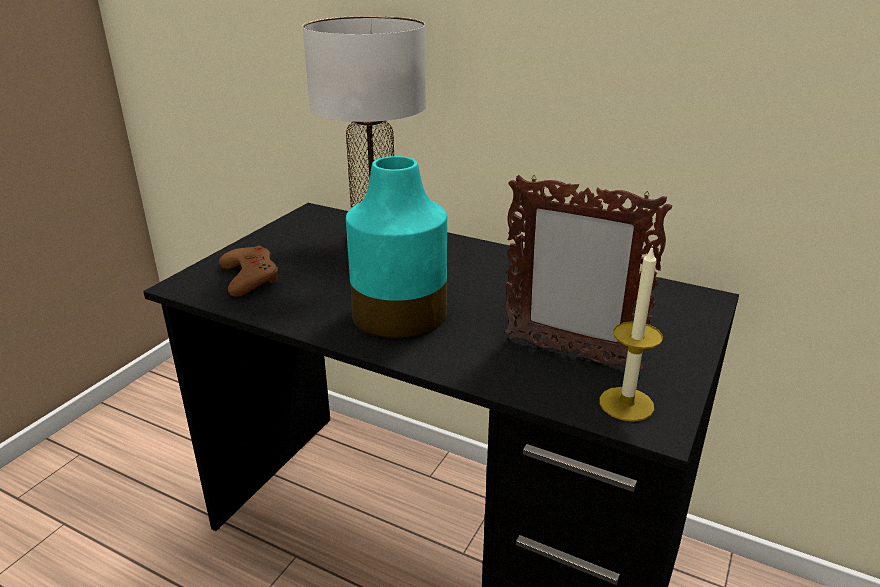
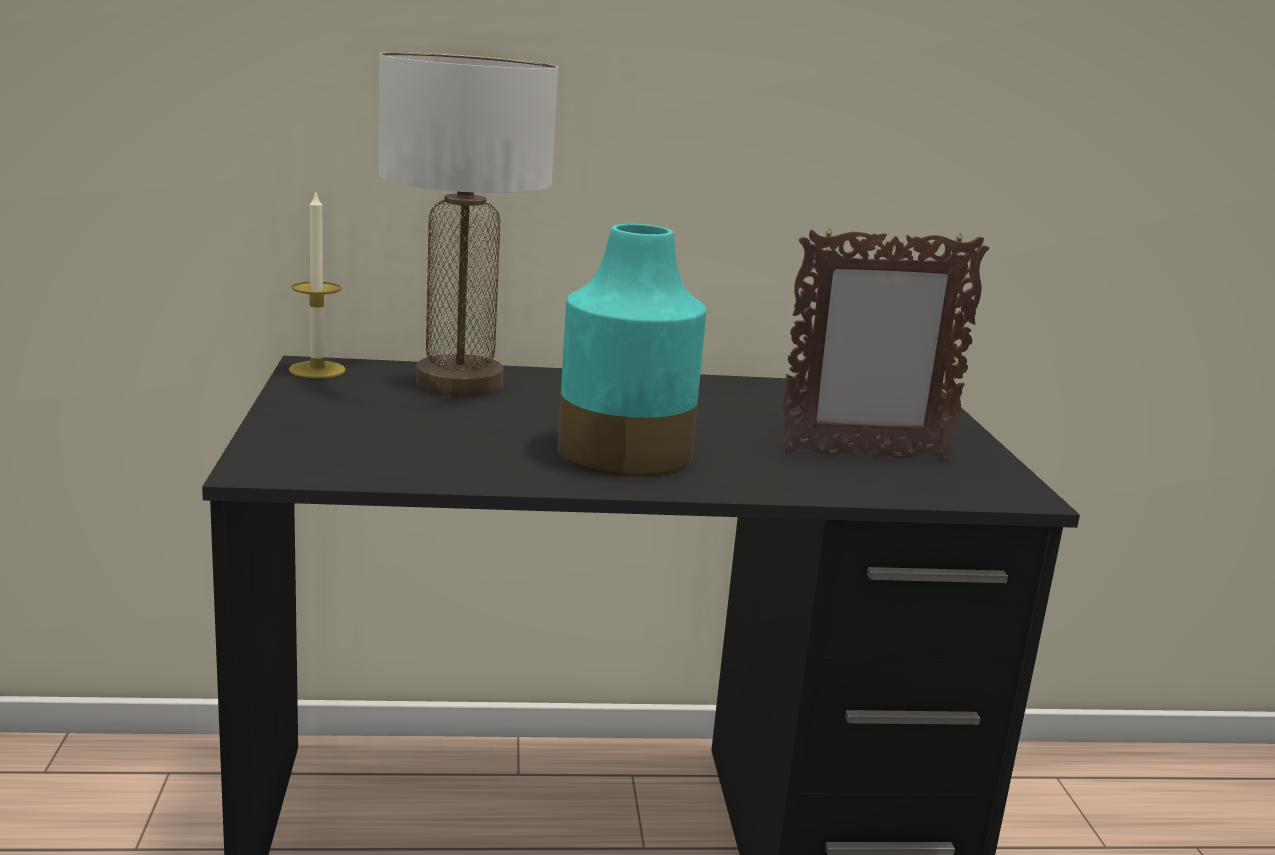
camera: 35 degrees left, 10 degrees down
(250, 277) = (353, 446): brown game controller -> none
(626, 404) = (973, 484): candle -> candle (317, 370)

